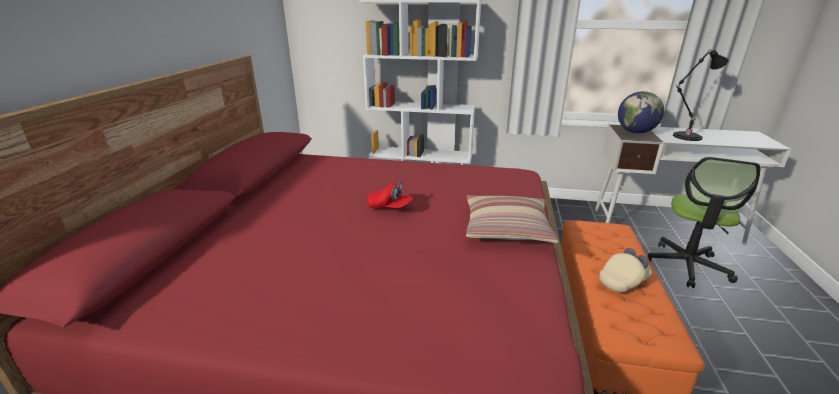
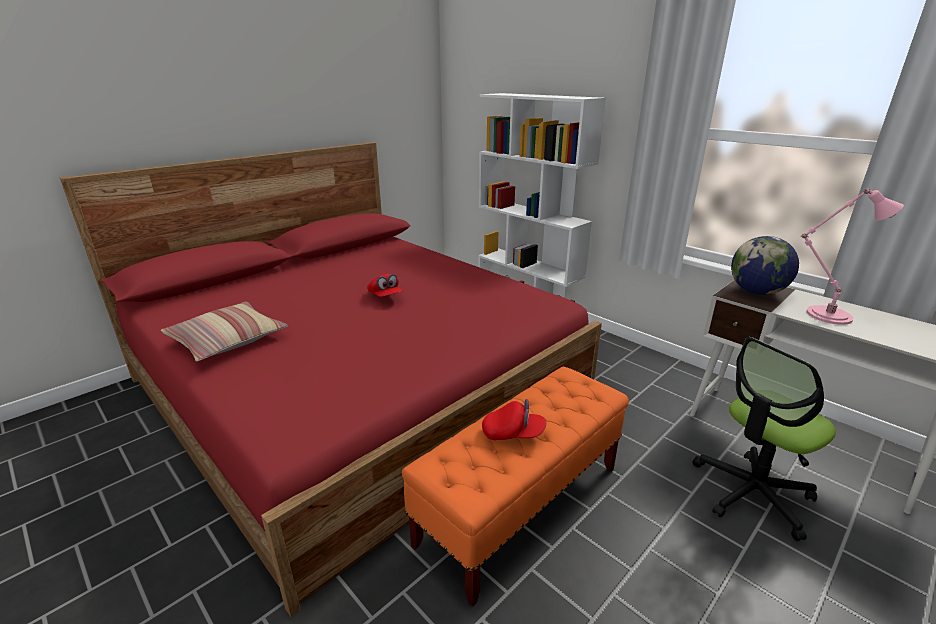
camera: 35 degrees right, 0 degrees up
(506, 228) = (446, 342): pillow -> pillow (227, 340)
(623, 281) = (513, 433): beige cap -> red cap
(685, 137) = (824, 314): black table lamp -> pink table lamp

